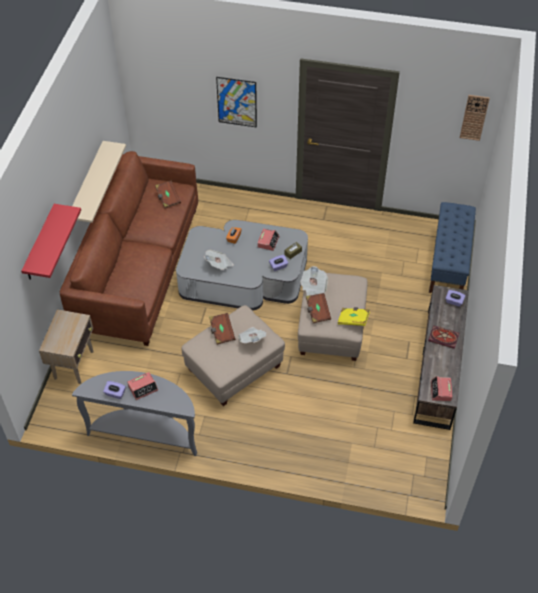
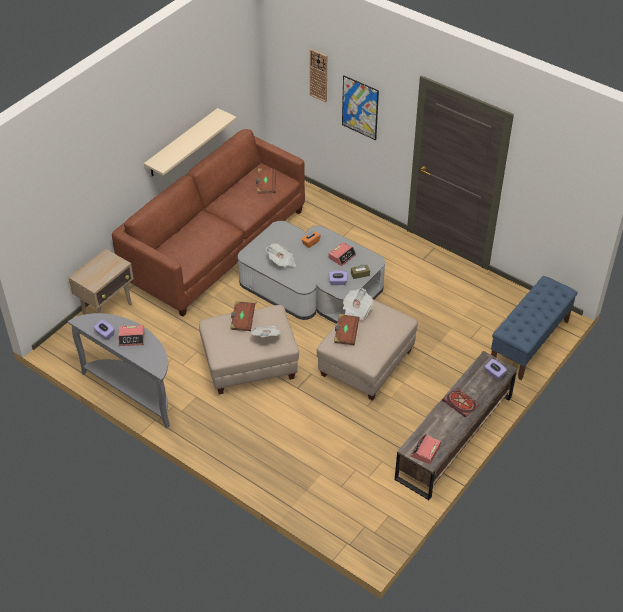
camera: 25 degrees right, 5 degrees down
(40, 244) = (96, 174): red shelf -> none
(353, 320) = (376, 354): yellow book -> none
(474, 117) = (584, 186): wall clock -> wall clock (318, 75)

